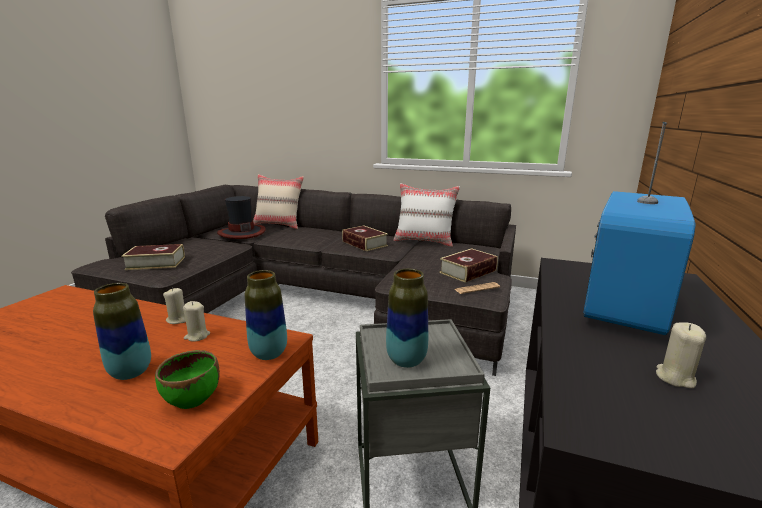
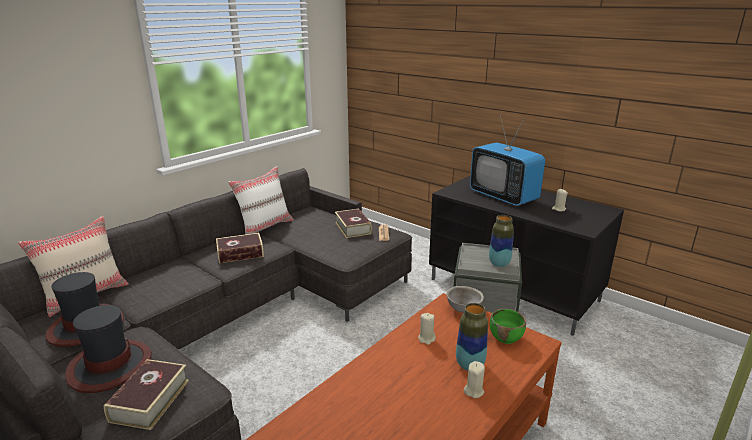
camera: 70 degrees left, 5 degrees up
(178, 320) = (392, 349): beige candle -> beige candle (473, 391)
(197, 246) = (110, 366): none -> hat
(269, 353) = (463, 309): vase -> grey bowl

